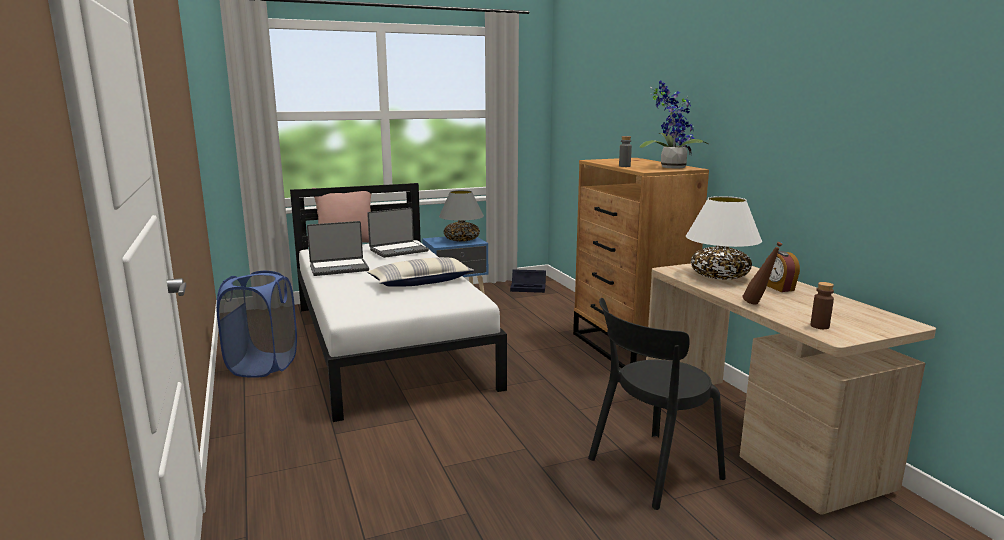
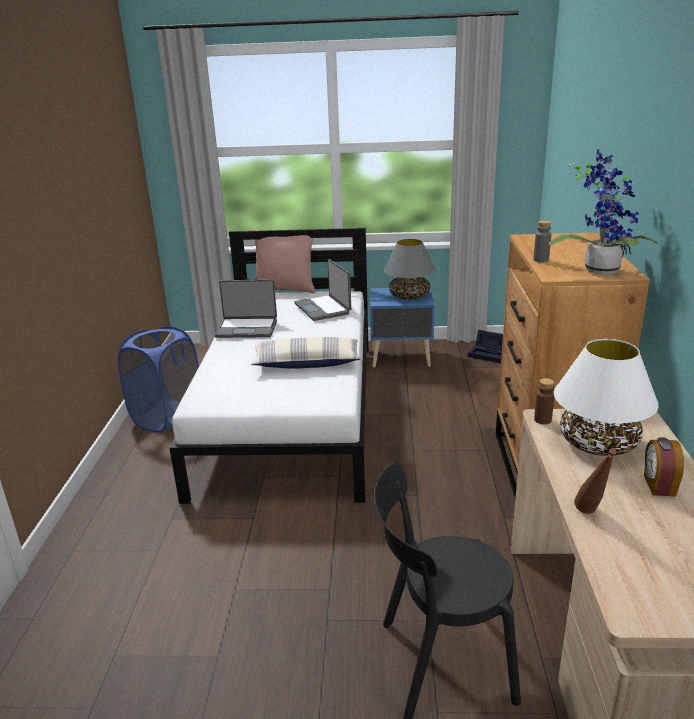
camera: 25 degrees right, 10 degrees up
(398, 250) = (323, 308): laptop -> laptop turned 75 degrees clockwise
(819, 326) = (632, 583): brown bottle -> brown bottle (542, 420)

